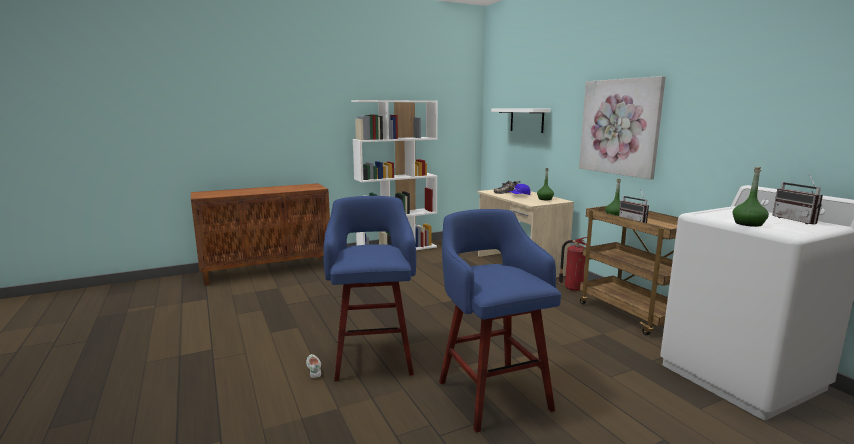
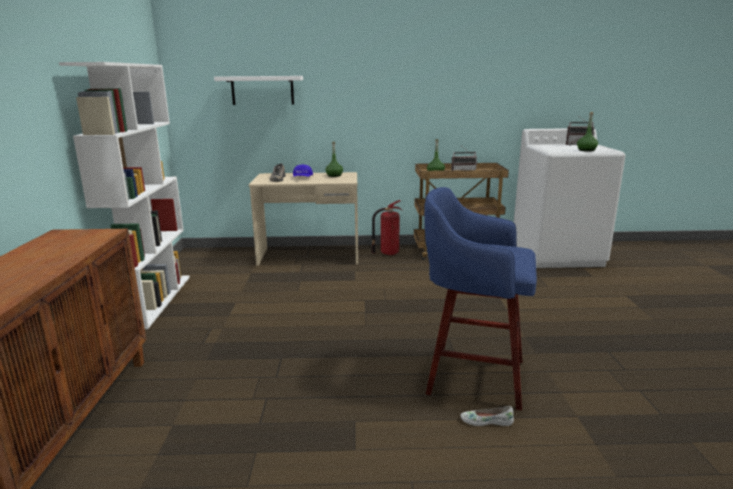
camera: 65 degrees left, 5 degrees up
(492, 393) = (563, 332): blue stool -> none
(619, 127) = (401, 92): picture -> none

